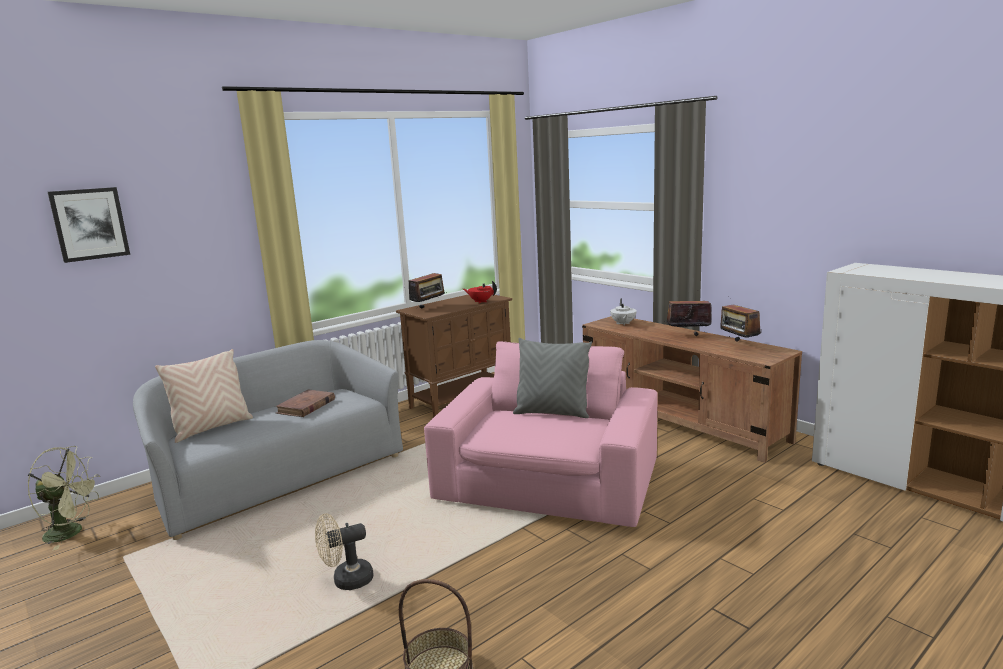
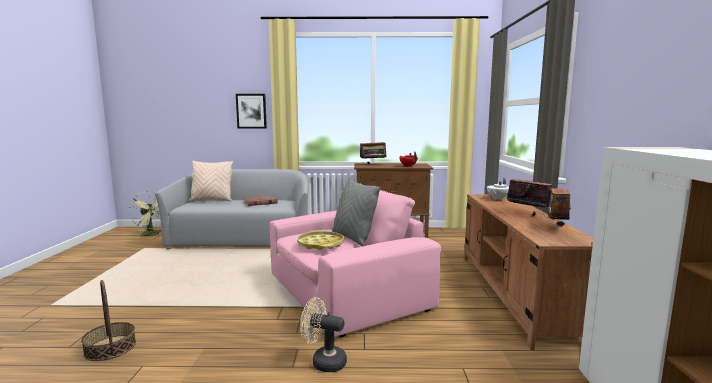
camera: 40 degrees right, 5 degrees down
(90, 224) = (194, 88): picture -> picture (251, 111)
(346, 581) = (172, 291): beige fan -> beige fan (323, 361)
(548, 431) = (320, 244): none -> yellow tray

